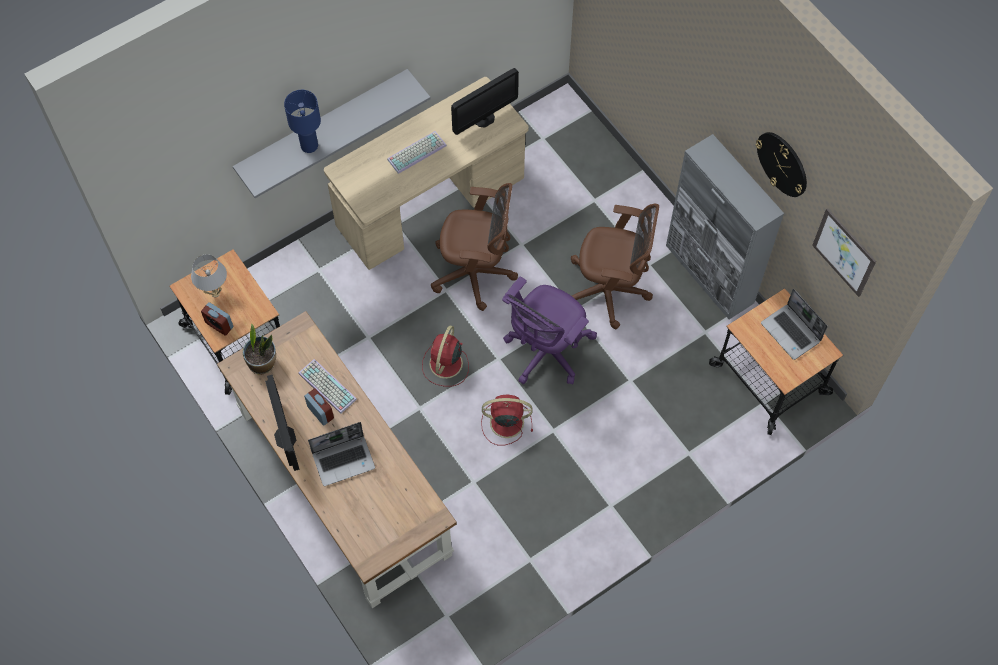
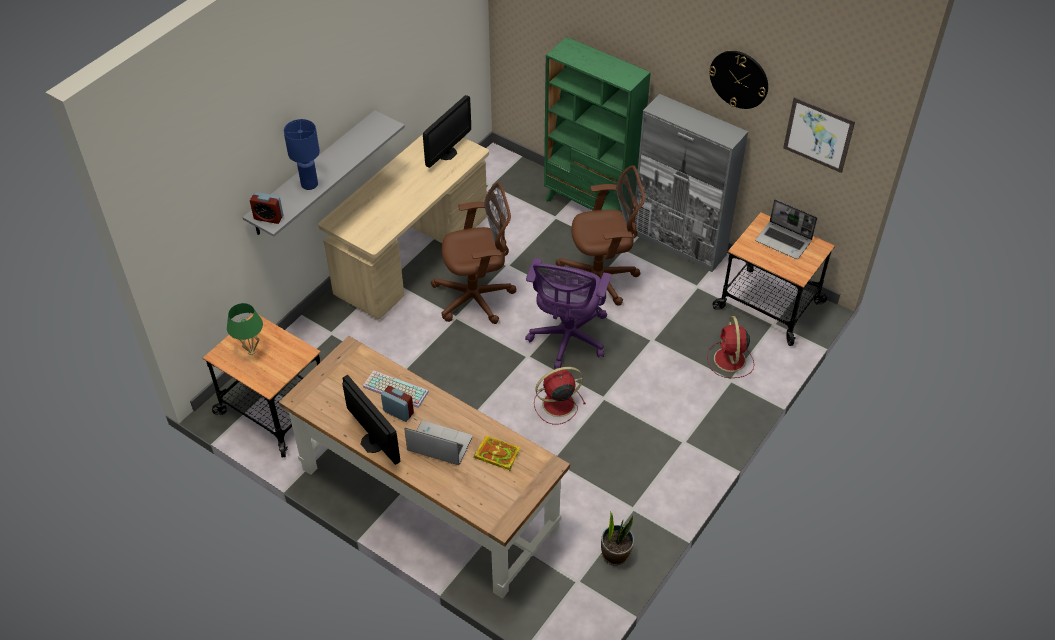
camera: 20 degrees left, 15 degrees down
(215, 293) = (251, 351): white table lamp -> green table lamp
(219, 325) = (265, 375): alarm clock -> alarm clock (268, 217)
(262, 363) = (324, 388): potted plant -> potted plant (615, 554)
(344, 460) = (438, 445): laptop -> laptop turned 120 degrees counterclockwise
(392, 488) = (496, 454): none -> book
(417, 151) = (398, 190): keyboard -> none
(445, 364) = (481, 374): red fan -> red fan (730, 360)
(636, 199) = (590, 208): none -> green bookcase

